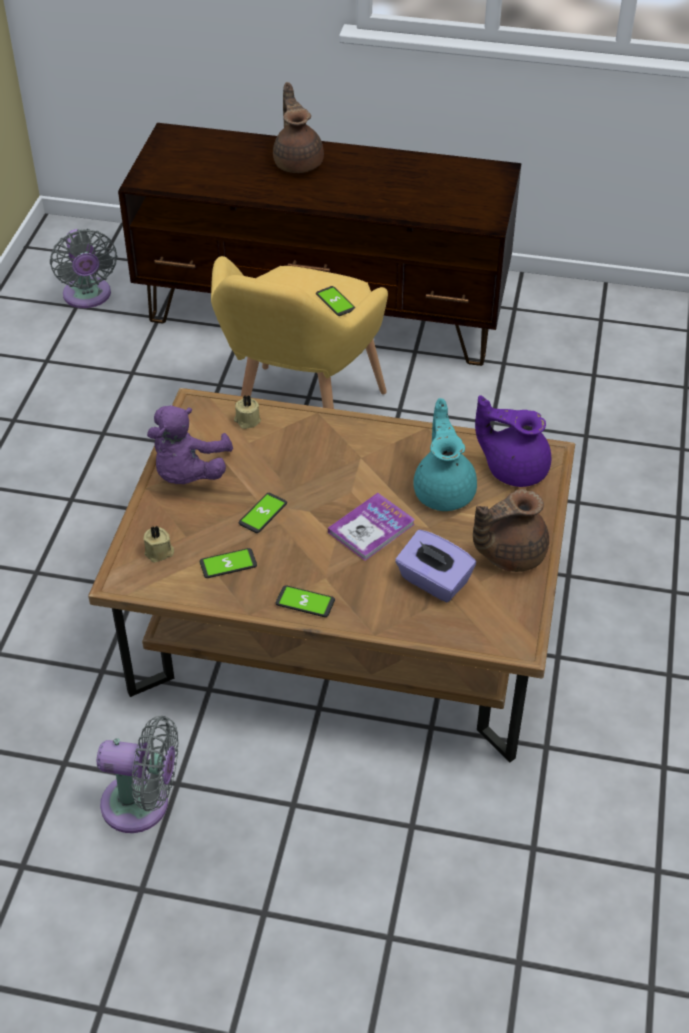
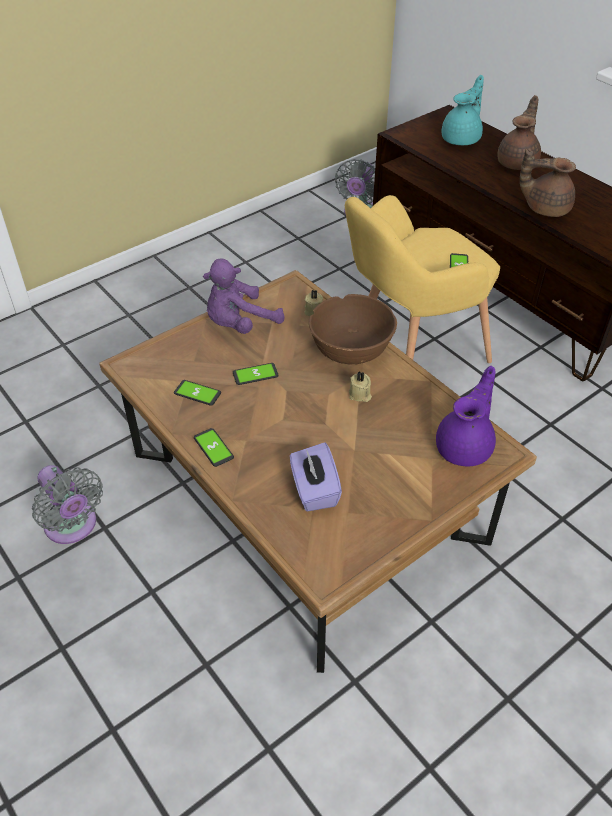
camera: 40 degrees right, 0 degrees up
(159, 552) = (167, 361): beige candle -> beige candle (360, 395)
(326, 439) = (351, 350): none -> brown bowl
(371, 528) = (313, 426): book -> none
(444, 491) = (394, 432): turquoise teapot -> turquoise teapot (462, 139)
(509, 554) = (391, 506): brown teapot -> brown teapot (545, 208)
(514, 468) = (465, 447): purple teapot -> purple teapot turned 60 degrees clockwise

